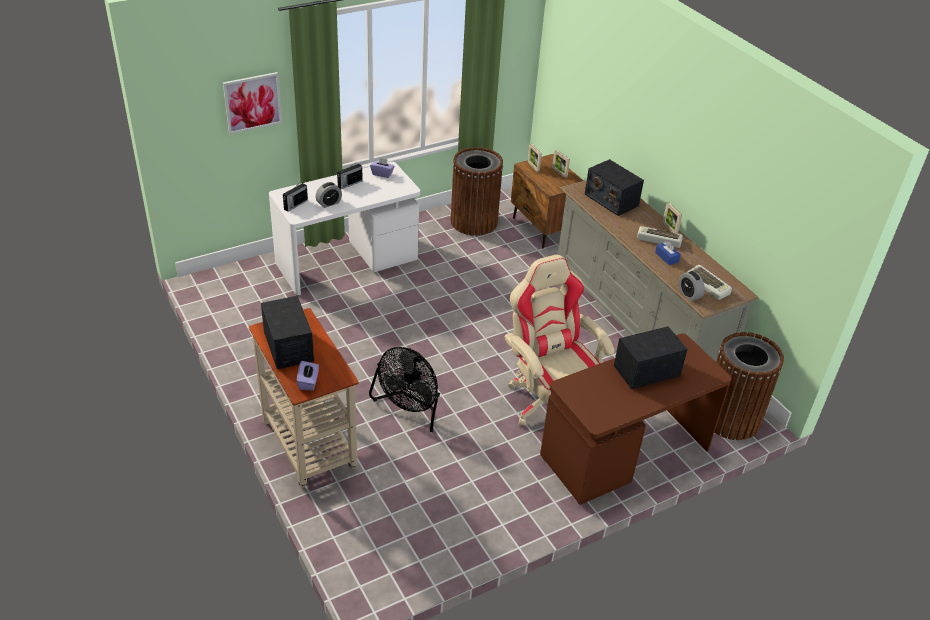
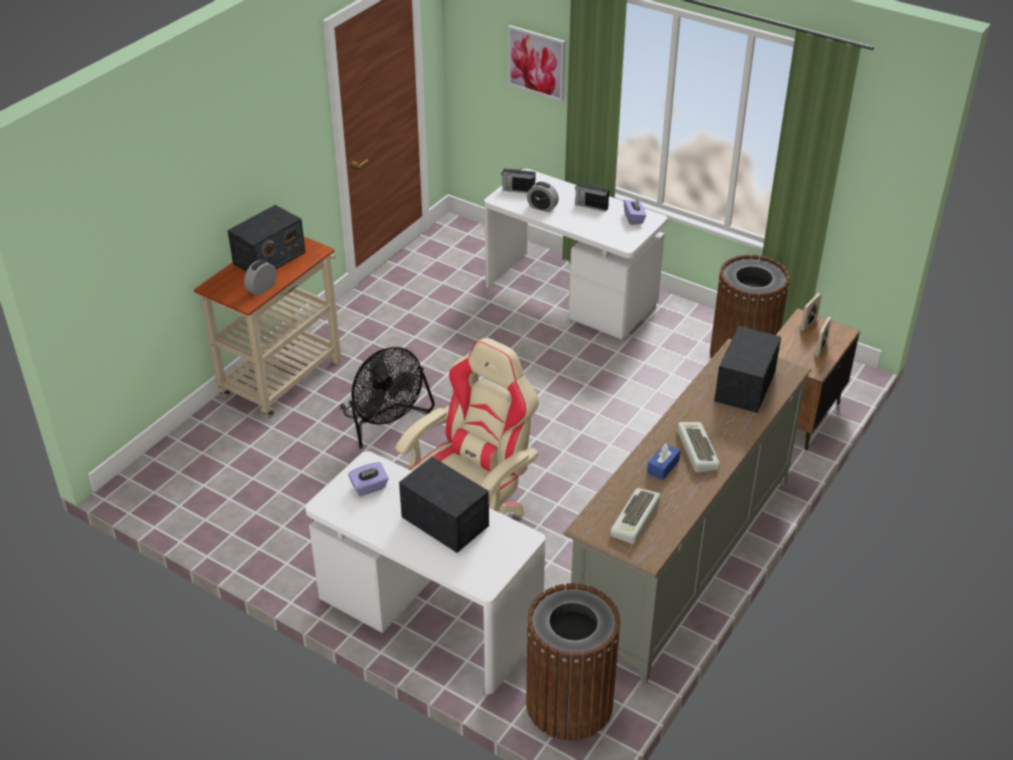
camera: 65 degrees right, 0 degrees up
(308, 382) = (227, 287): purple tissue box -> purple tissue box (369, 487)
(409, 406) = (382, 422): black fan -> black fan turned 135 degrees counterclockwise
(624, 454) = (428, 616): brown desk -> white desk
(669, 229) = (733, 453): picture frame -> none
(689, 294) = (599, 506): alarm clock -> alarm clock (262, 289)

